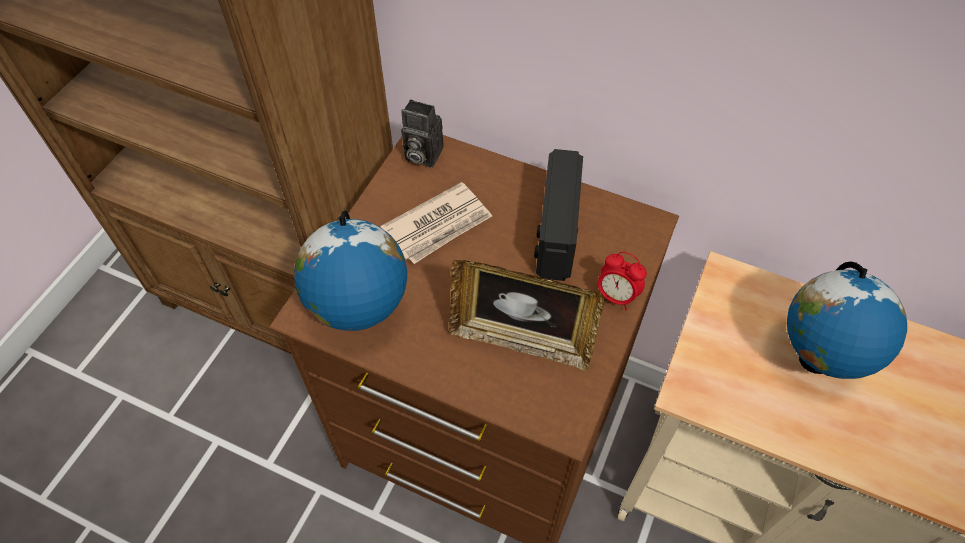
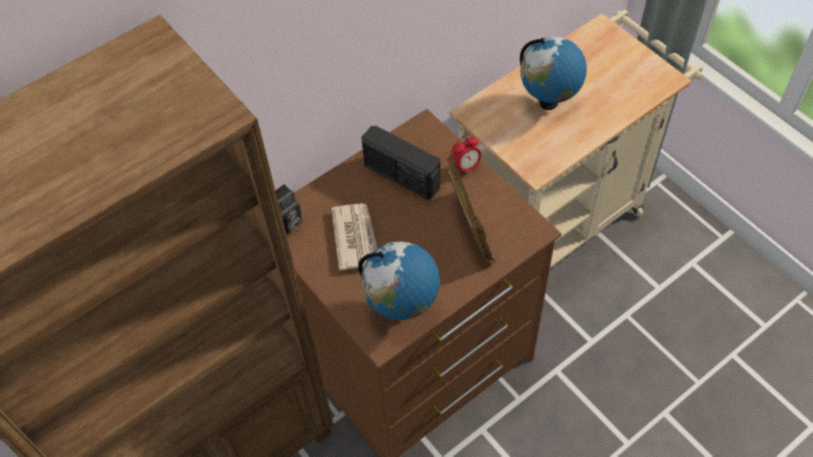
camera: 60 degrees left, 0 degrees up
(521, 340) = (469, 228): picture frame -> picture frame turned 60 degrees counterclockwise

